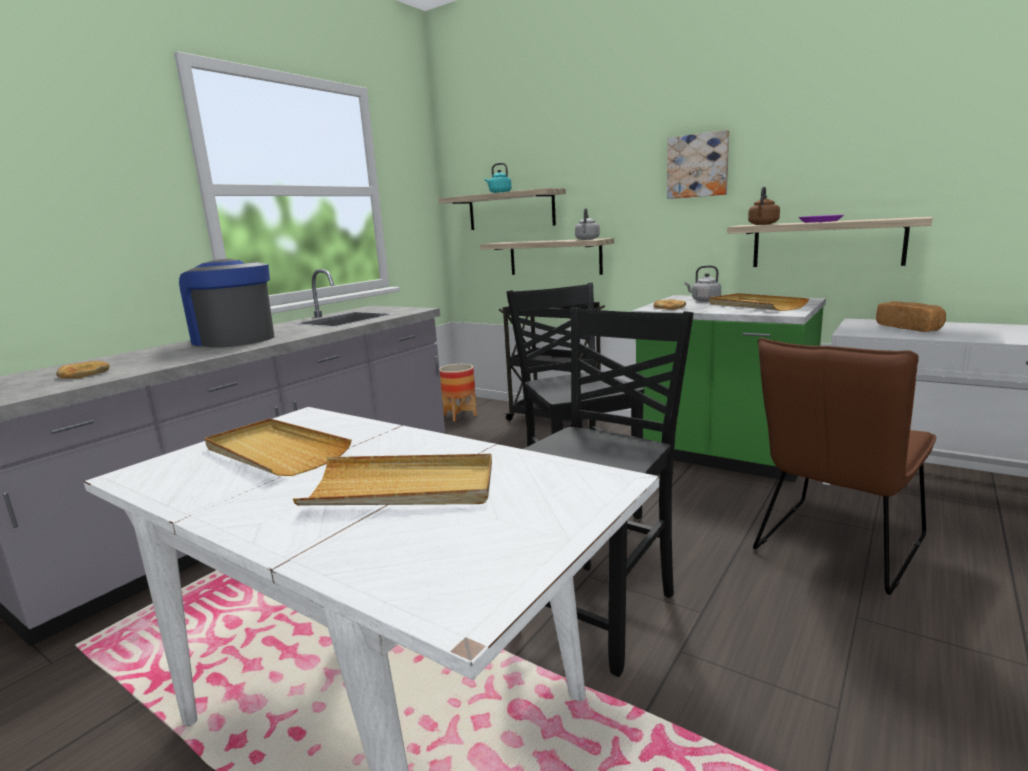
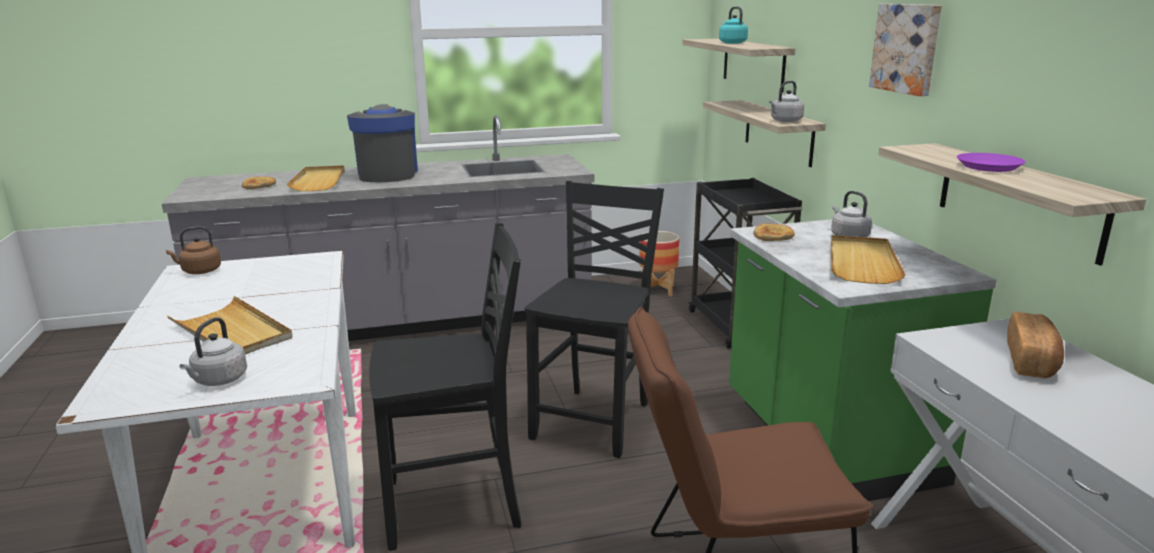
camera: 40 degrees right, 5 degrees up
(274, 452) = (251, 281): beige tray -> beige tray (319, 181)
(531, 521) = (218, 380): none -> grey kettle
(763, 224) = (929, 152): brown kettle -> brown kettle (199, 271)

